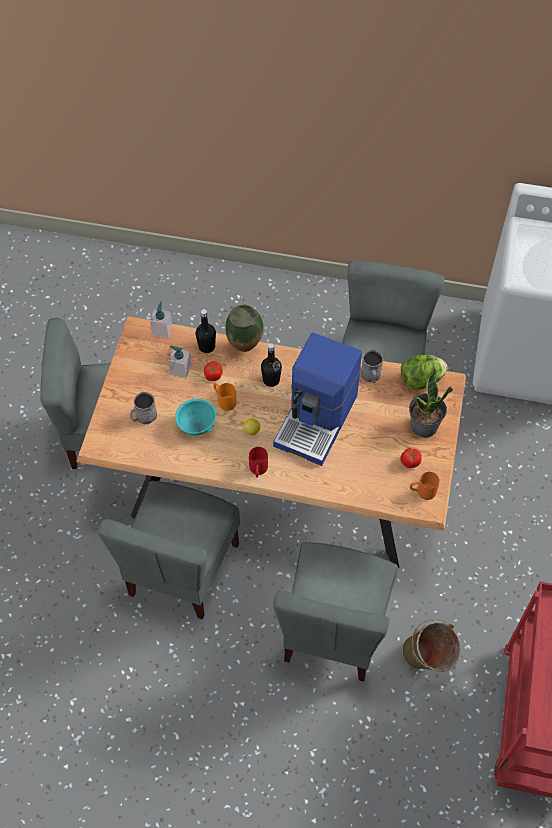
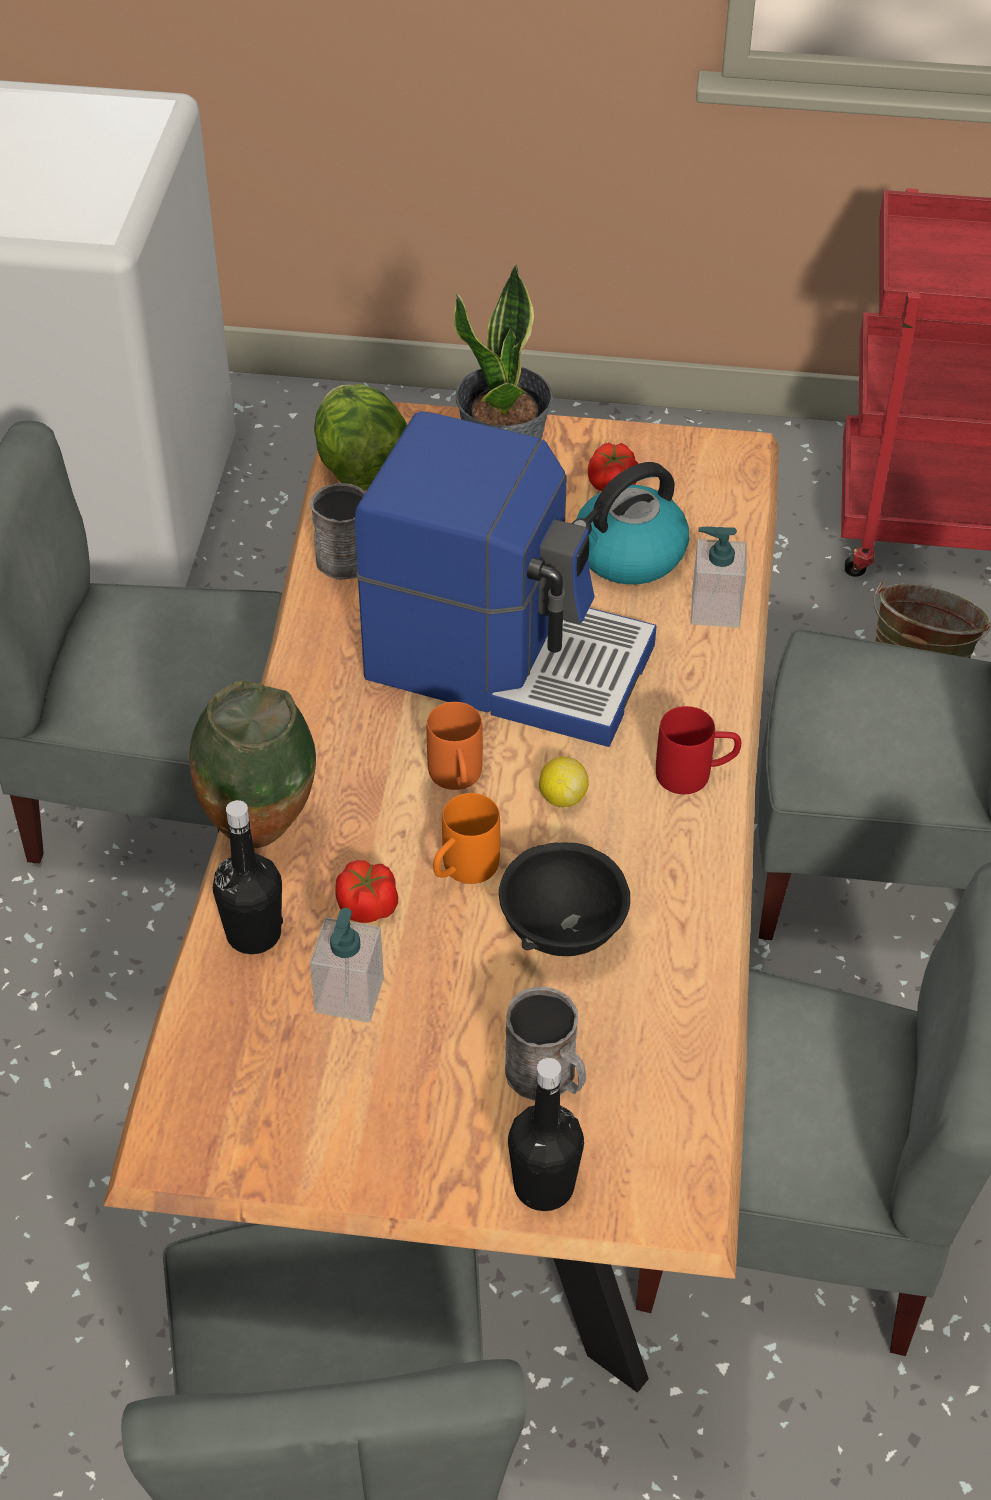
camera: 95 degrees left, 10 degrees down
(162, 330) = (183, 1066): soap dispenser -> soap dispenser (715, 609)
(196, 426) = (564, 931): turquoise bowl -> black bowl
(271, 380) = (378, 765): black bottle -> black bottle (544, 1186)
(369, 462) = (628, 555): none -> kettle
(422, 492) = (695, 465): orange mug -> orange mug (457, 780)

